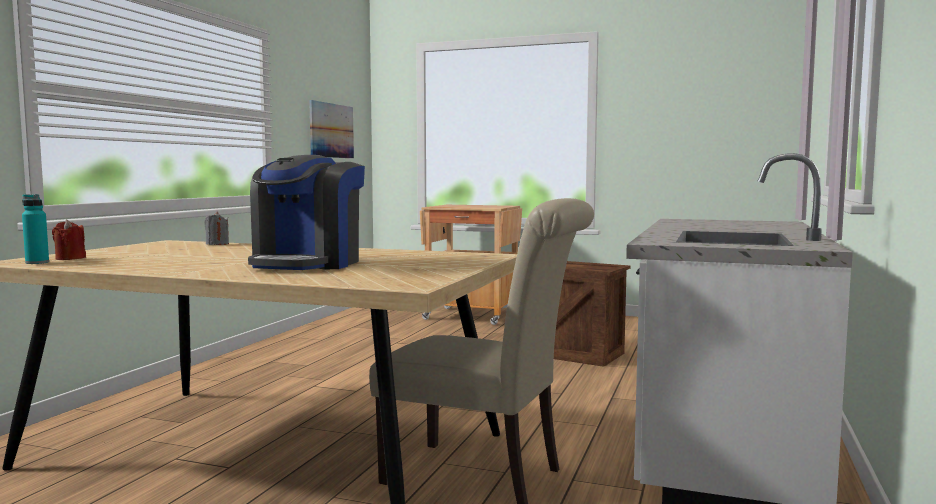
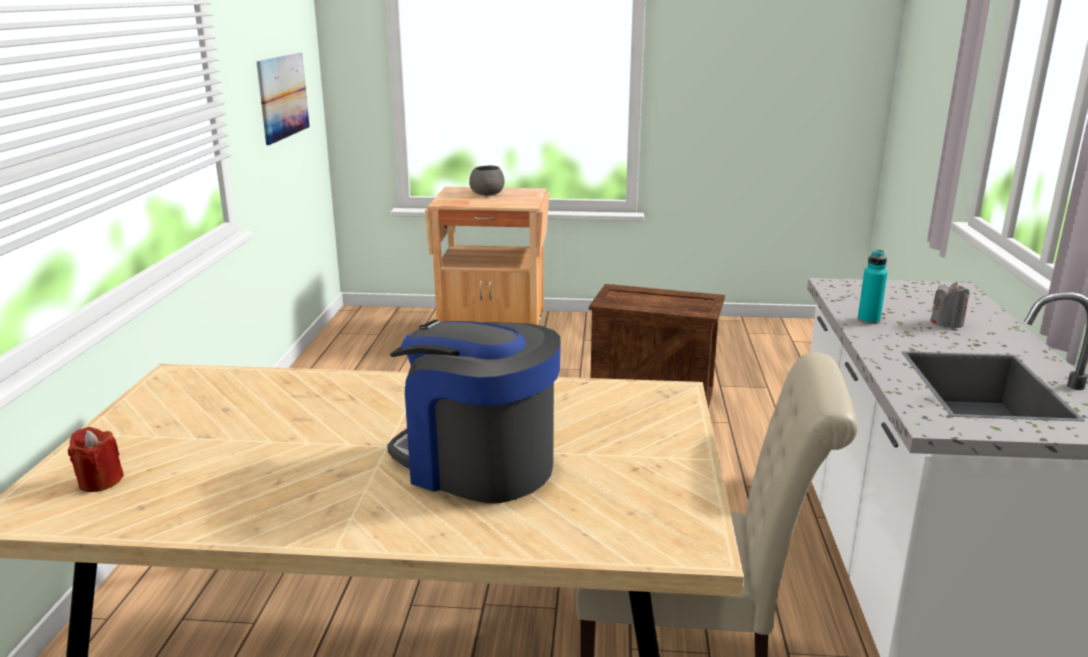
camera: 15 degrees left, 15 degrees up
(37, 262) = (67, 511): turquoise bottle -> turquoise bottle (868, 320)
(217, 244) = (260, 380): grey candle -> grey candle (947, 323)
(307, 264) = (476, 464): coffee machine -> coffee machine turned 120 degrees clockwise
(472, 205) = (487, 193): none -> grey bowl

